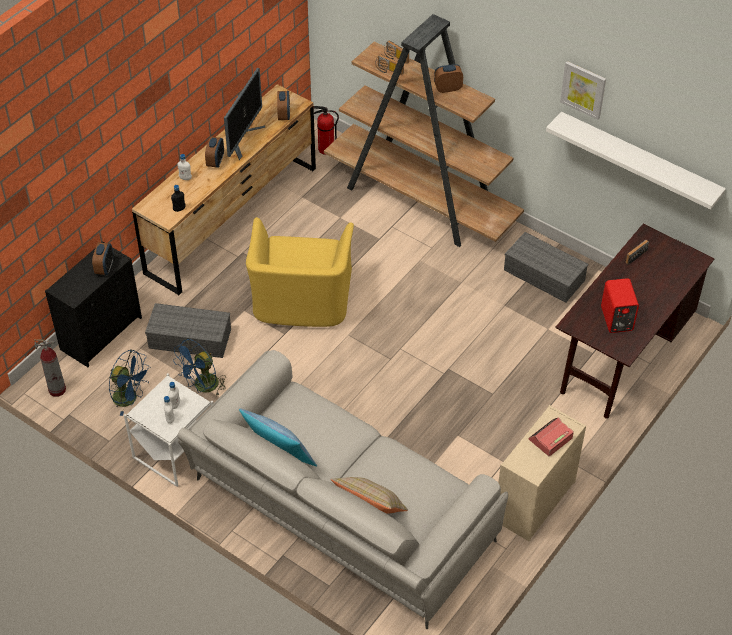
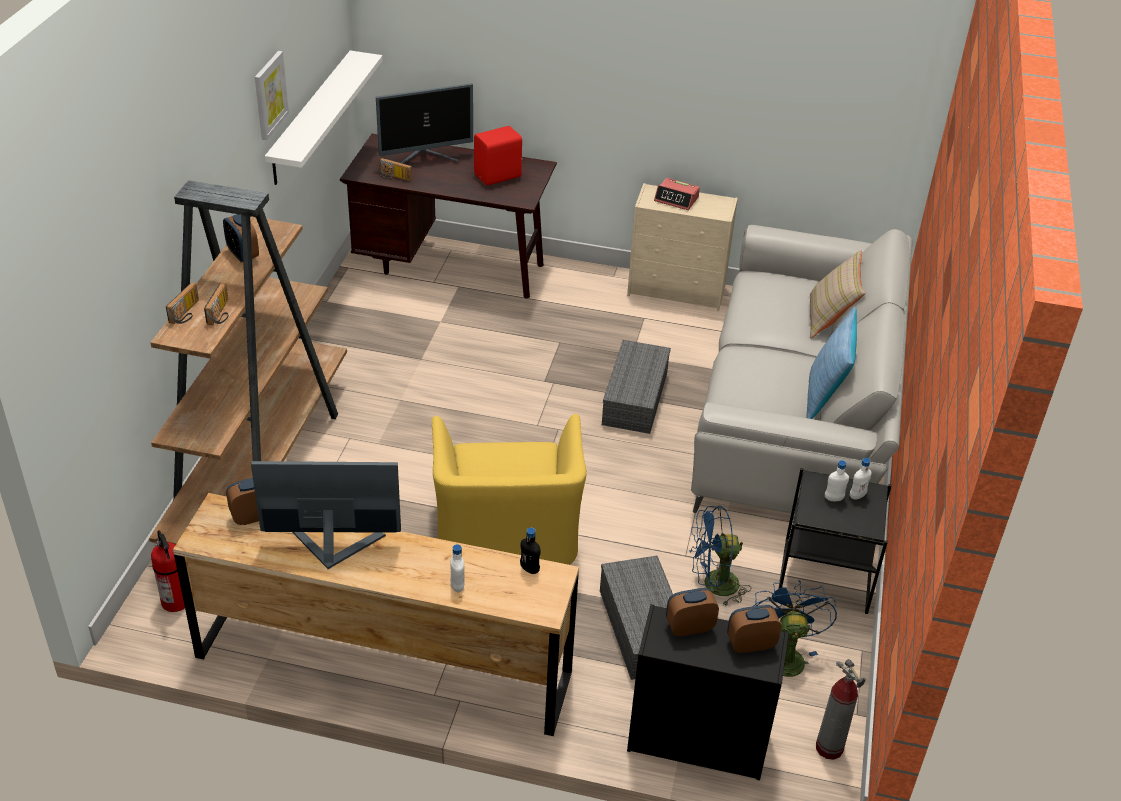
camera: 115 degrees left, 10 degrees down
(175, 451) = (826, 576): white side table -> black side table
(202, 387) = (713, 585): blue fan -> blue fan turned 150 degrees clockwise
(215, 161) = (401, 562): alarm clock -> alarm clock (750, 644)
(301, 299) = (506, 535): yellow armchair -> yellow armchair turned 105 degrees clockwise
(545, 275) = (355, 337): grey storage box -> grey storage box (634, 397)
(660, 281) = (425, 158): none -> monitor

